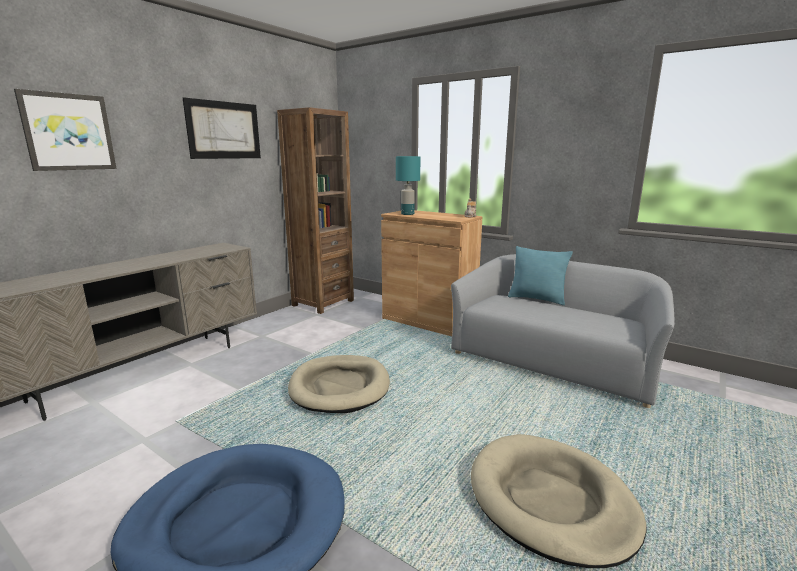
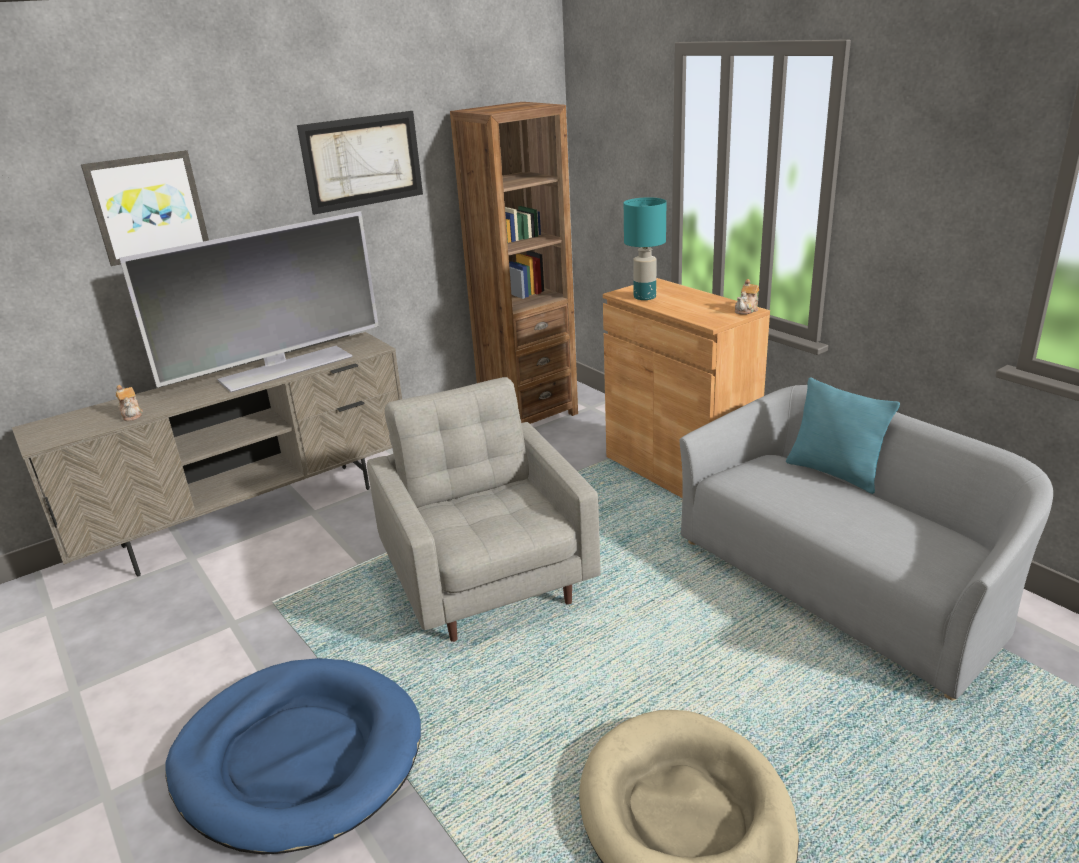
camera: 20 degrees right, 10 degrees up
(48, 283) = (132, 414): none -> teapot
(172, 257) = (285, 368): none -> television
(340, 387) = (488, 580): beige dog bed -> grey armchair

